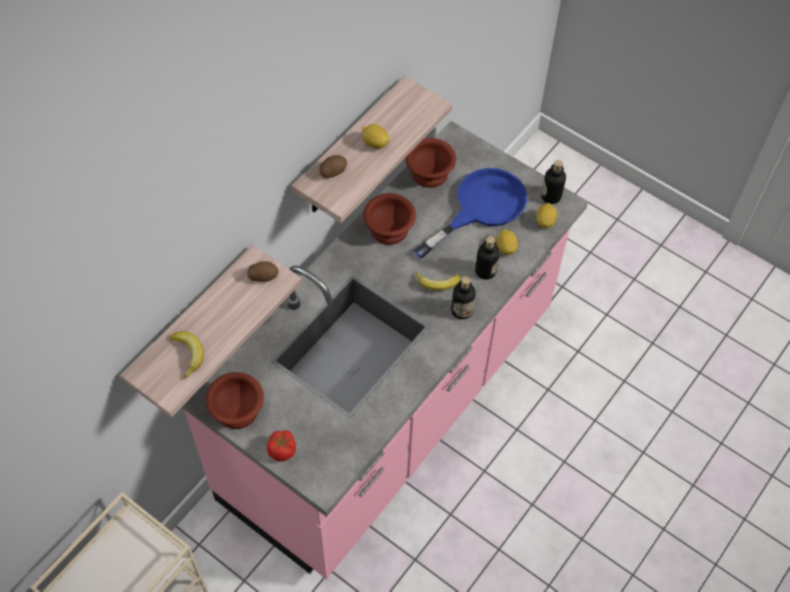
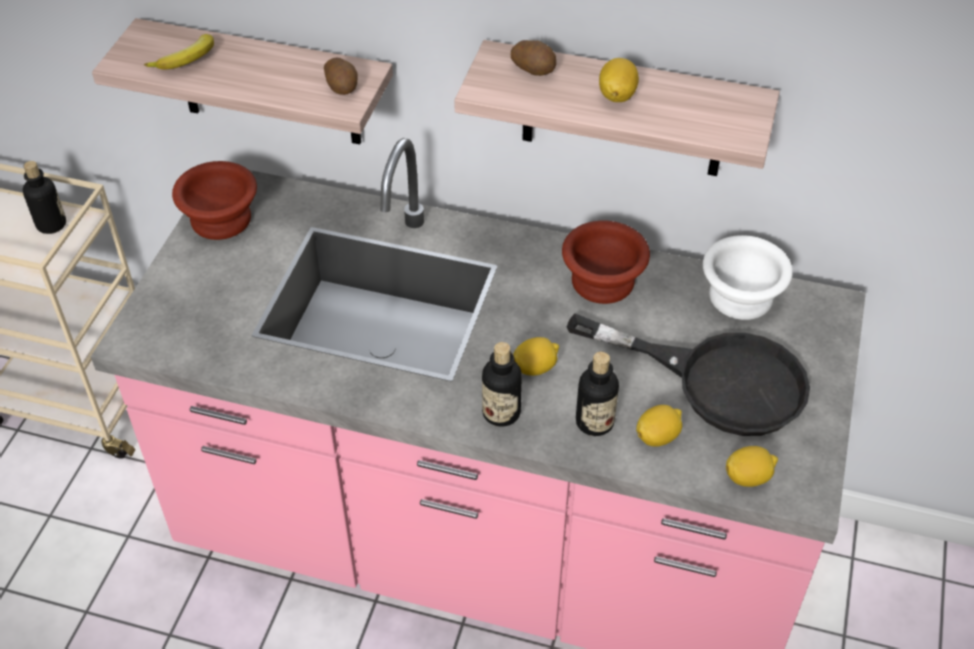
camera: 70 degrees right, 10 degrees down
(282, 450) = (174, 281): tomato -> none
(430, 174) = (738, 298): brown bowl -> white bowl
(437, 284) = (535, 367): banana -> lemon
(481, 208) = (717, 380): blue frying pan -> black frying pan
(551, 196) = (808, 471): bottle -> bottle (51, 224)

